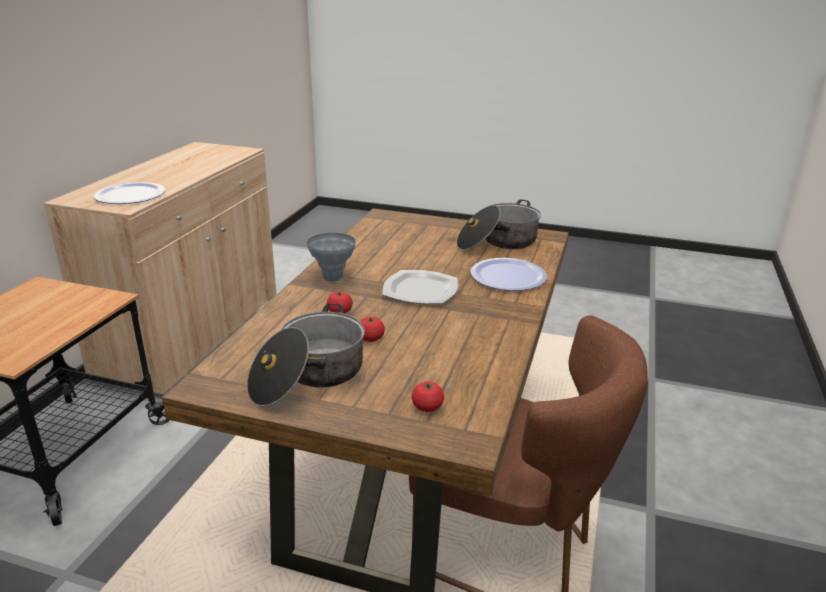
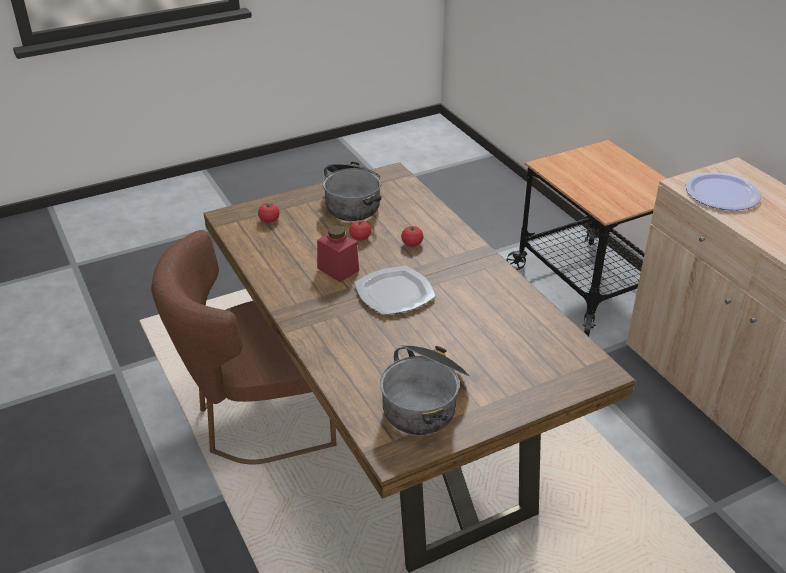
camera: 135 degrees right, 10 degrees up
(333, 278) = (472, 266): grey vase -> none
(435, 325) = (338, 269): none -> red jar
(508, 276) = (351, 351): plate -> none

